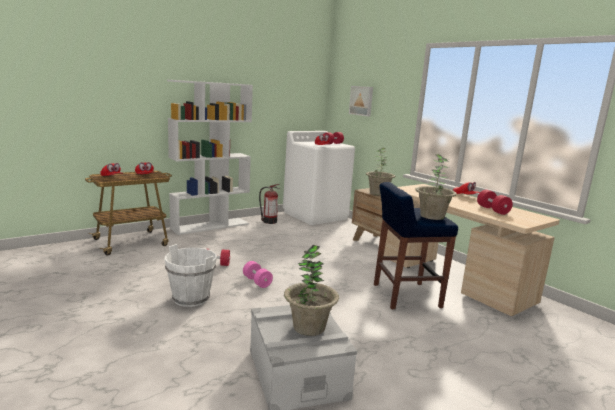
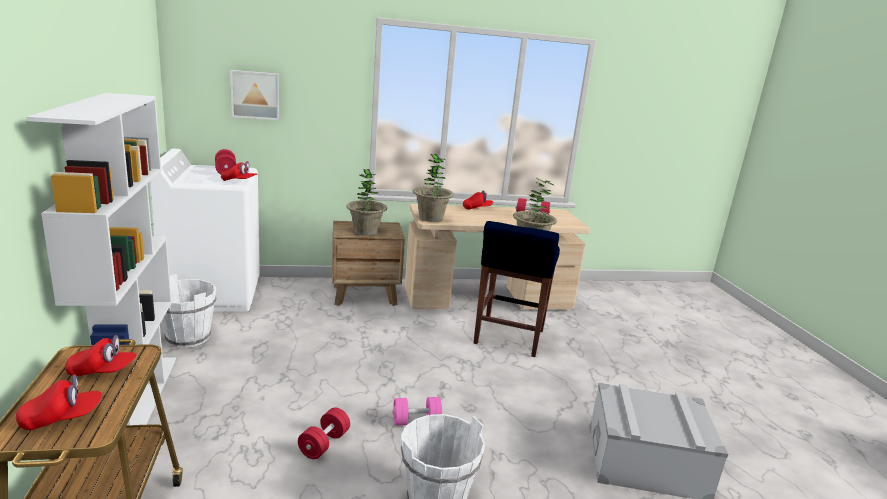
camera: 65 degrees left, 5 degrees up
(269, 221) = (187, 337): fire extinguisher -> white bucket
(309, 327) = (657, 409): potted plant -> potted plant (431, 218)

